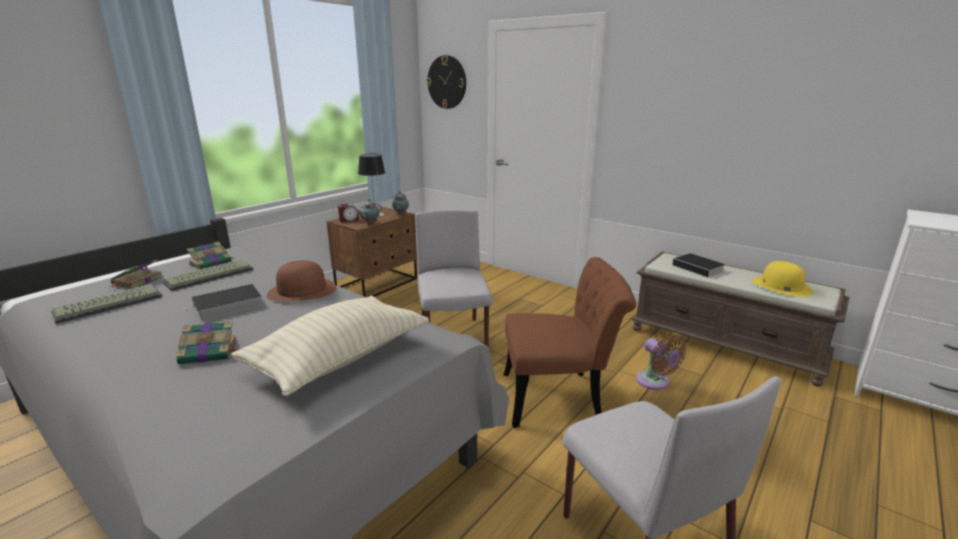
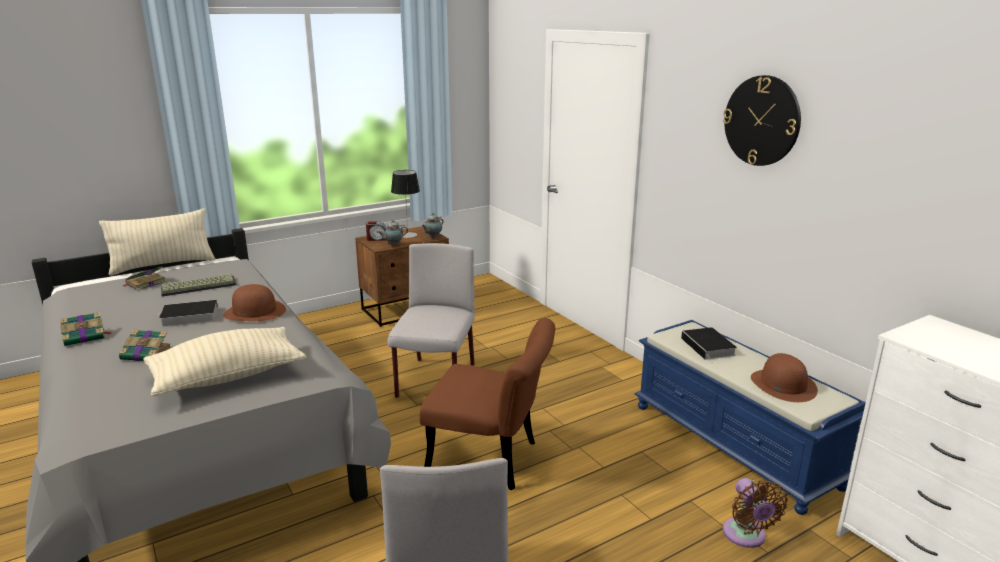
camera: 20 degrees right, 0 degrees up
(110, 304) = (113, 301): keyboard -> none
(141, 263) = (163, 265): none -> beige pillow
(211, 263) = (210, 273): book -> book (85, 337)
(447, 82) = (510, 91): wall clock -> wall clock (762, 121)
(655, 382) = (606, 468): brown fan -> brown fan (746, 536)
(725, 344) = (735, 444): brown bench -> blue bench
(781, 286) = (782, 385): yellow hat -> brown hat

